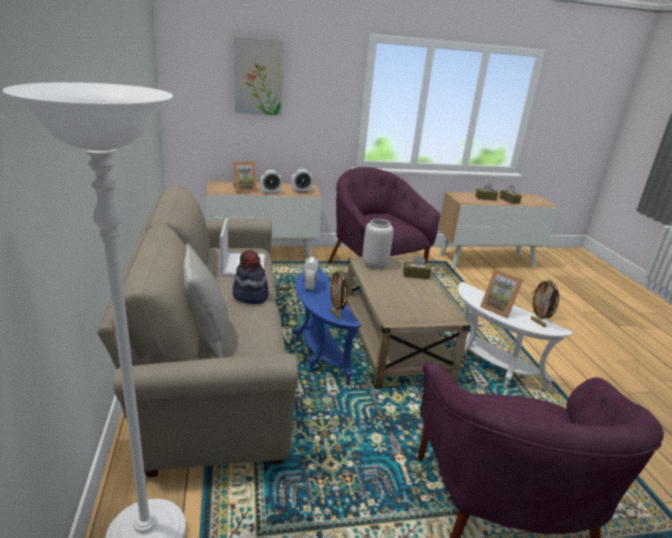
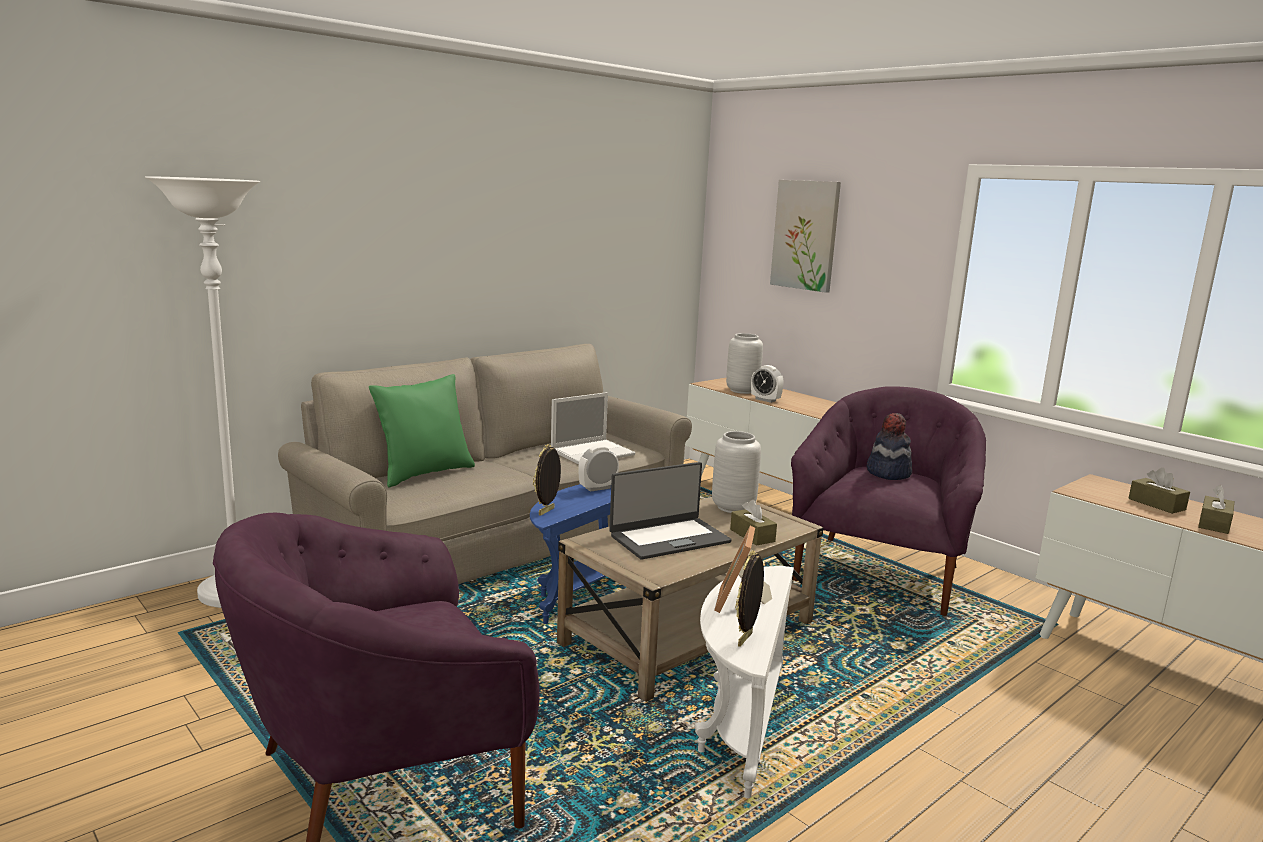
camera: 60 degrees right, 10 degrees down
(207, 335) = (424, 473): grey pillow -> green pillow
(244, 190) = (743, 391): picture frame -> grey vase
(250, 296) = (526, 470): hat -> hat (888, 473)
(301, 191) = (813, 409): alarm clock -> none
(404, 296) = (669, 538): none -> laptop

